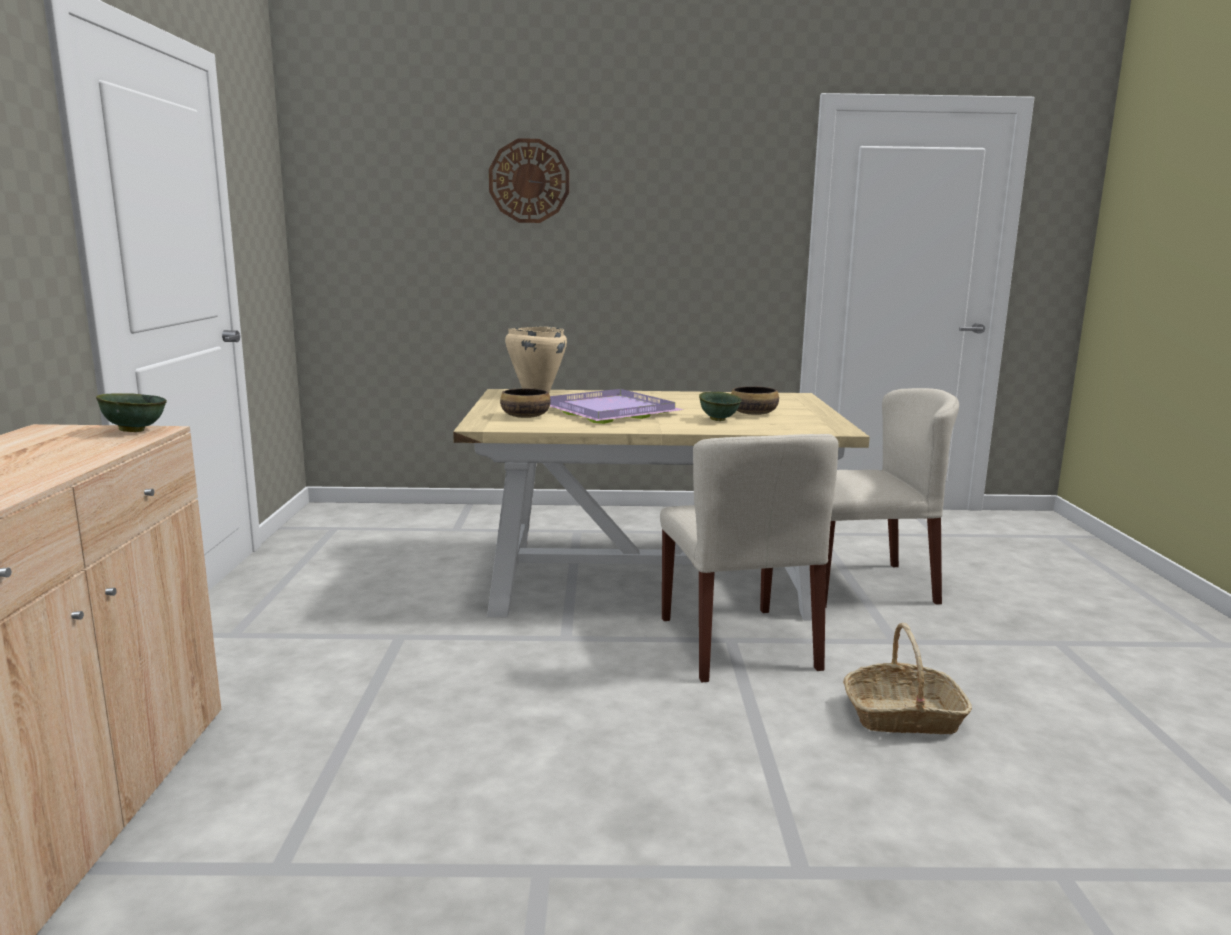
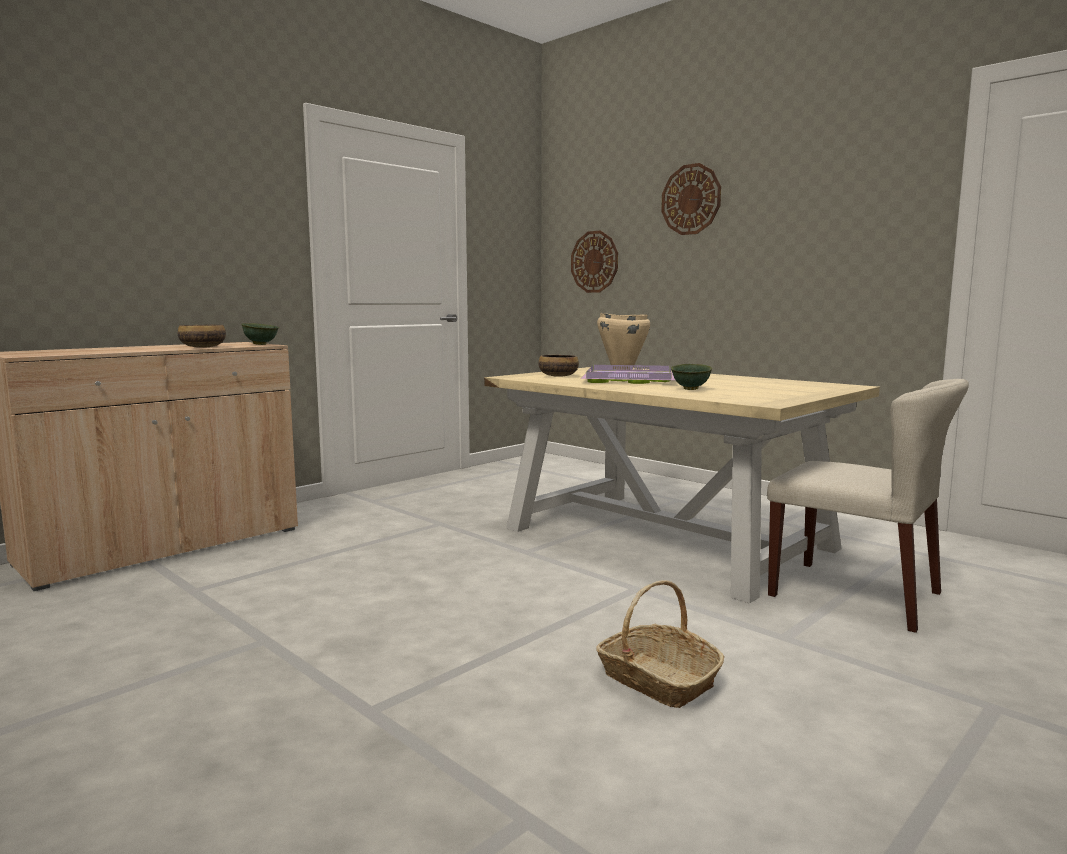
camera: 45 degrees right, 5 degrees down
(386, 247) = (594, 262): none -> wall clock
(738, 643) = (636, 592): beige chair -> none
(754, 414) = (741, 389): bowl -> bowl (202, 347)

